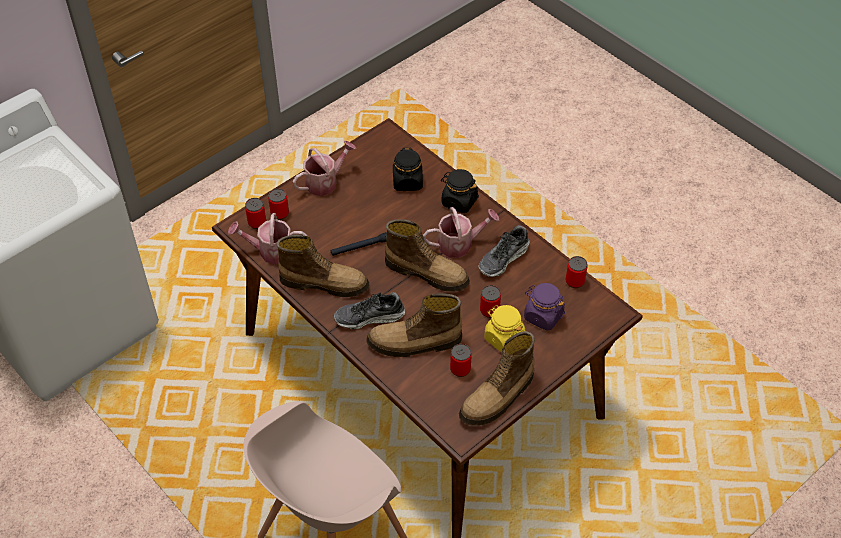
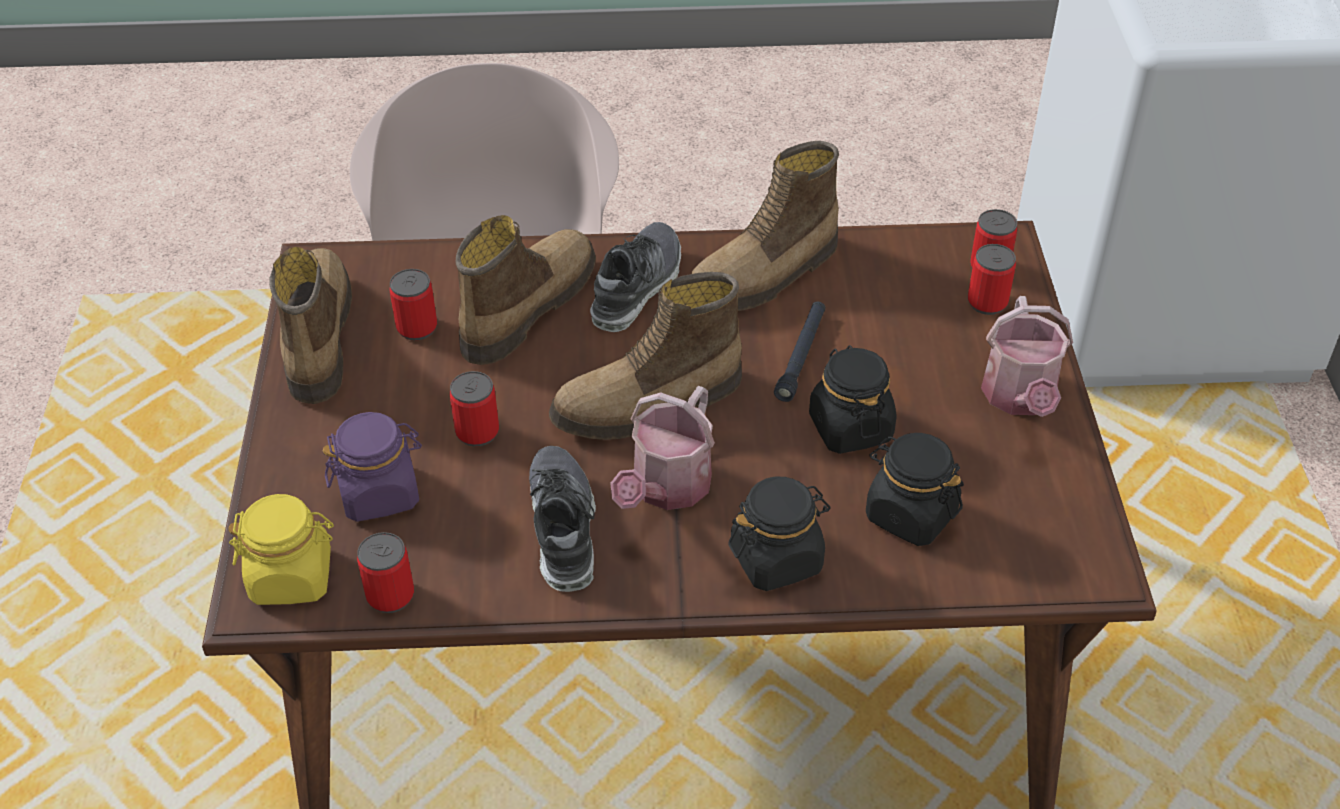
camera: 130 degrees right, 5 degrees down
(271, 251) = (902, 252): watering can -> none
(383, 215) = (850, 427): none -> black jar
(504, 338) = (403, 413): yellow jar -> yellow jar (292, 577)

